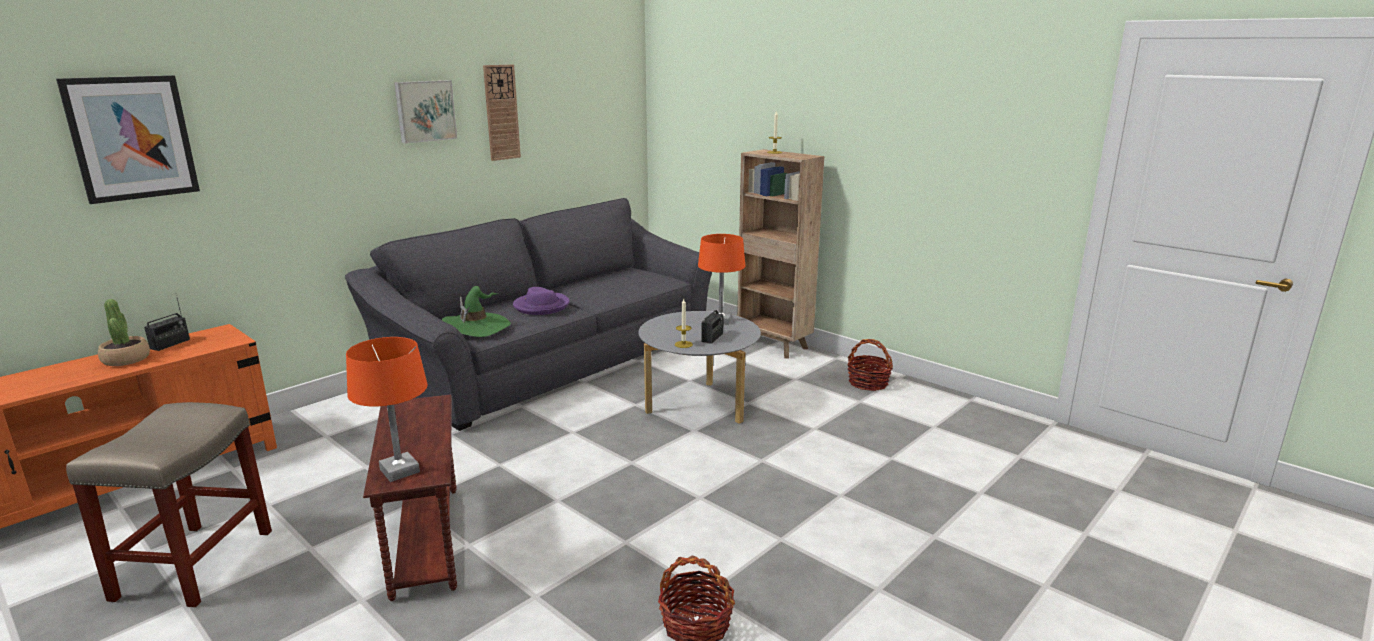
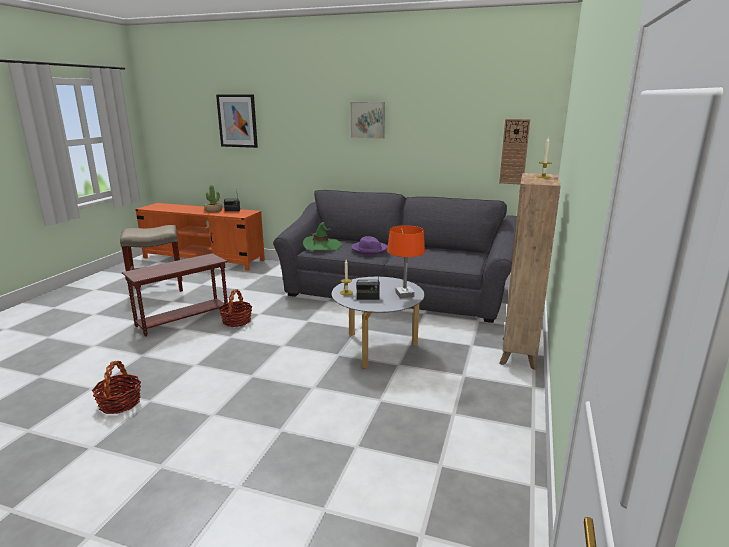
camera: 65 degrees right, 0 degrees up
(399, 471) = (142, 271): orange table lamp -> none
(501, 112) = (420, 125): wall clock -> wall clock (514, 152)
(868, 383) = (498, 412): basket -> basket (237, 321)

